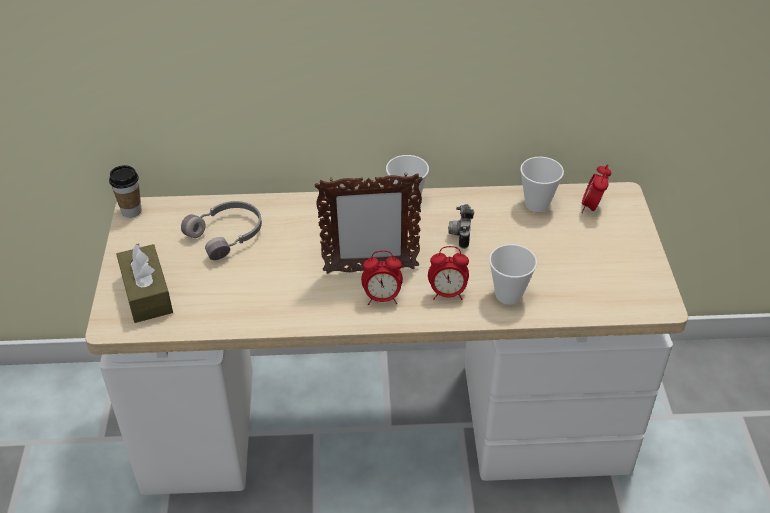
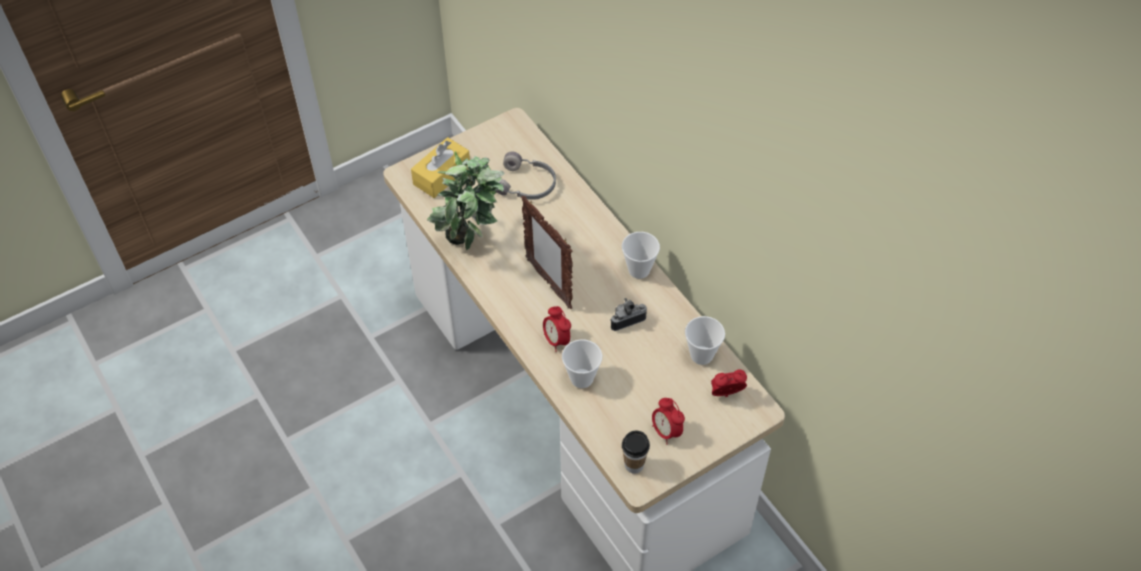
camera: 60 degrees right, 10 degrees up
(131, 211) = (511, 121): cup -> cup (634, 465)
(147, 293) = (442, 175): brown tissue box -> yellow tissue box
(266, 308) = (471, 244): none -> potted plant
(382, 298) = (525, 303): alarm clock -> alarm clock (666, 431)

